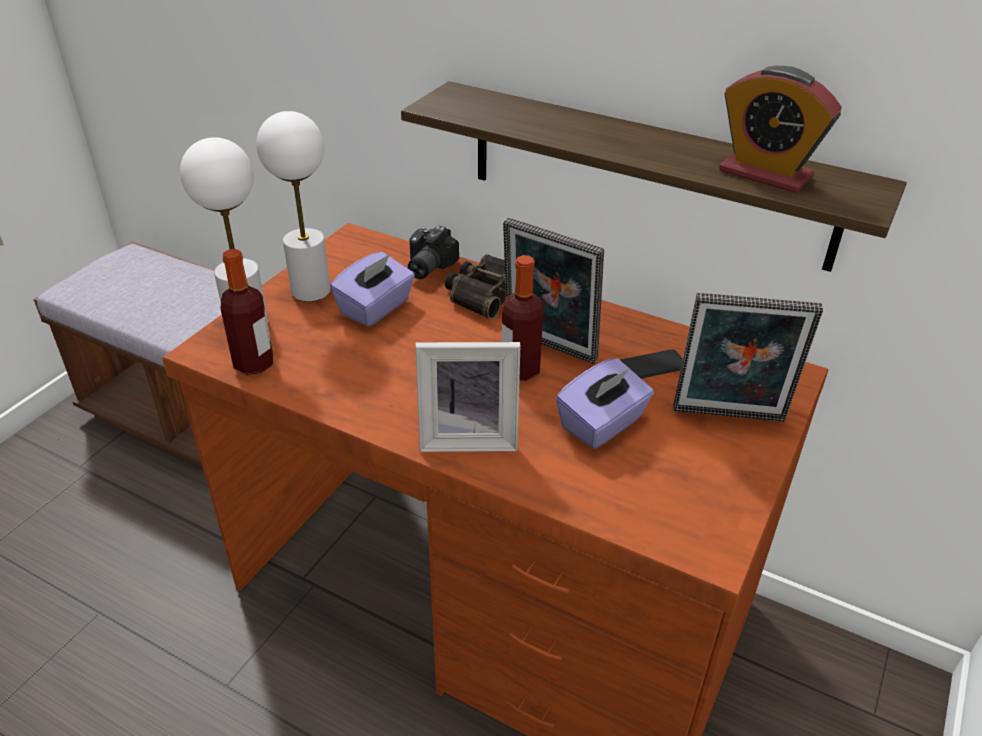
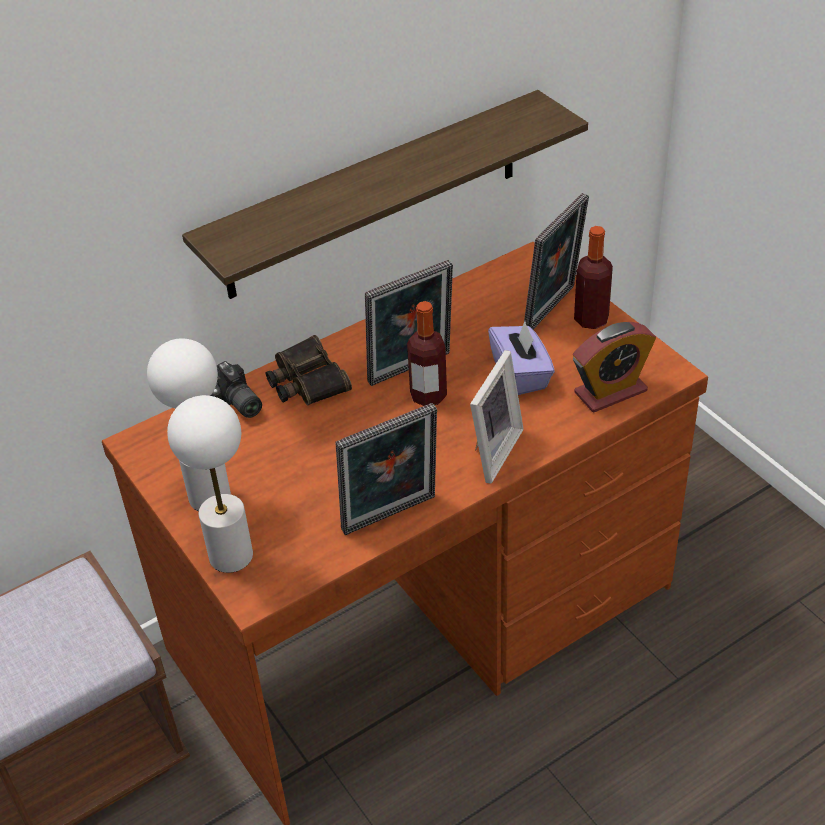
camera: 60 degrees left, 5 degrees up
(254, 364) = (302, 563): bottle -> bottle (591, 319)
(336, 399) = (391, 517): none -> picture frame
(376, 308) = (275, 458): purple tissue box -> none
(652, 365) = (472, 323): phone -> none
(765, 174) = (487, 138): alarm clock -> alarm clock (610, 392)

